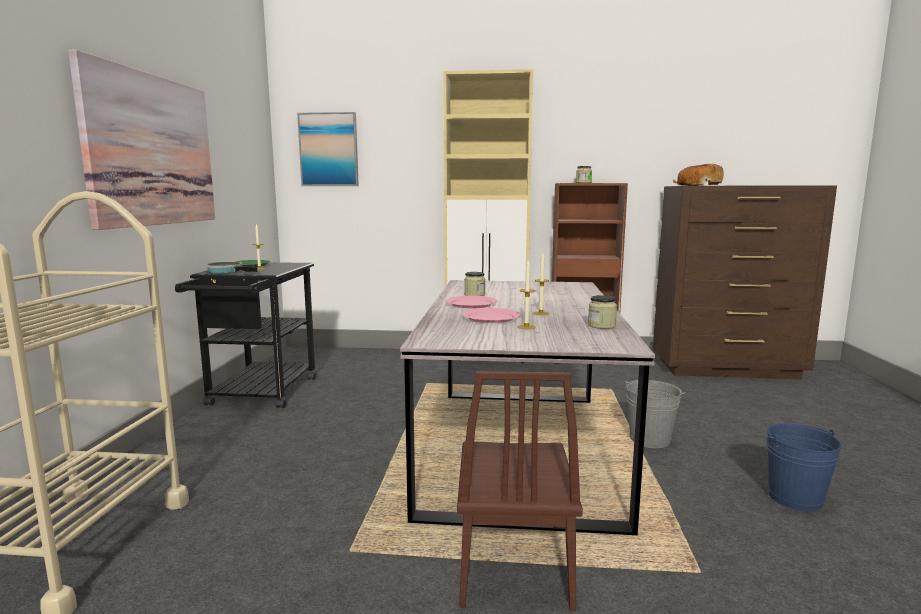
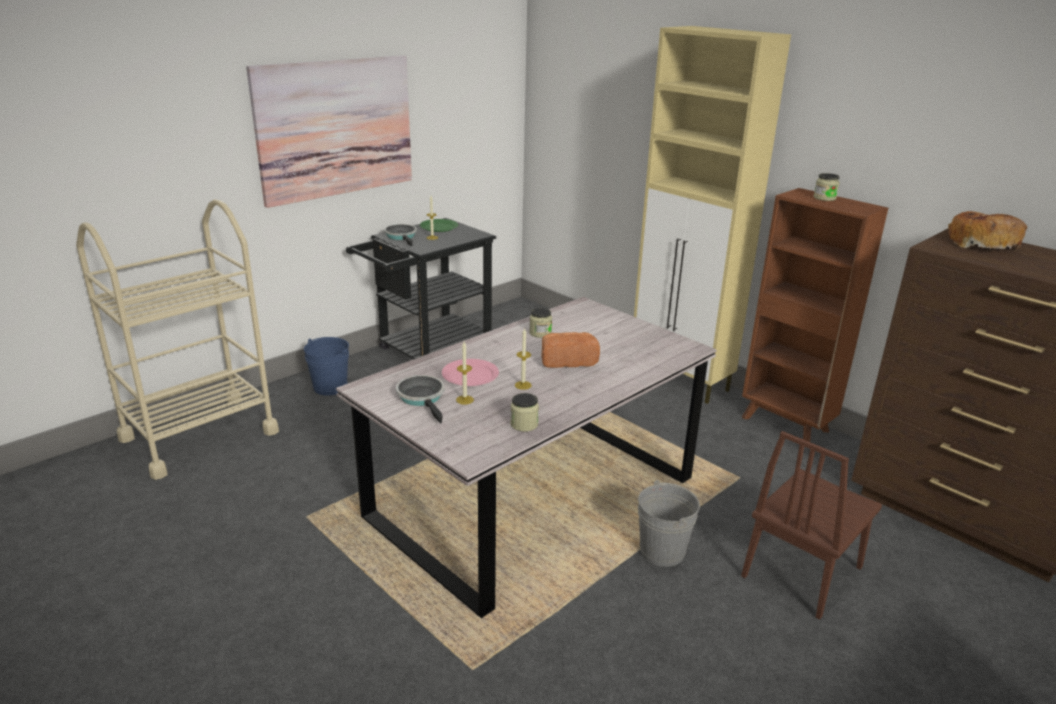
camera: 40 degrees right, 15 degrees up
(329, 150) = (571, 95): picture -> none
(471, 304) = (504, 348): pink plate -> none
(493, 334) = (422, 398): none -> frying pan
(513, 563) = (375, 583): brown chair -> brown chair (802, 571)
(531, 300) = (567, 361): none -> bread
(795, 498) = (678, 680): blue bucket -> blue bucket (330, 387)

